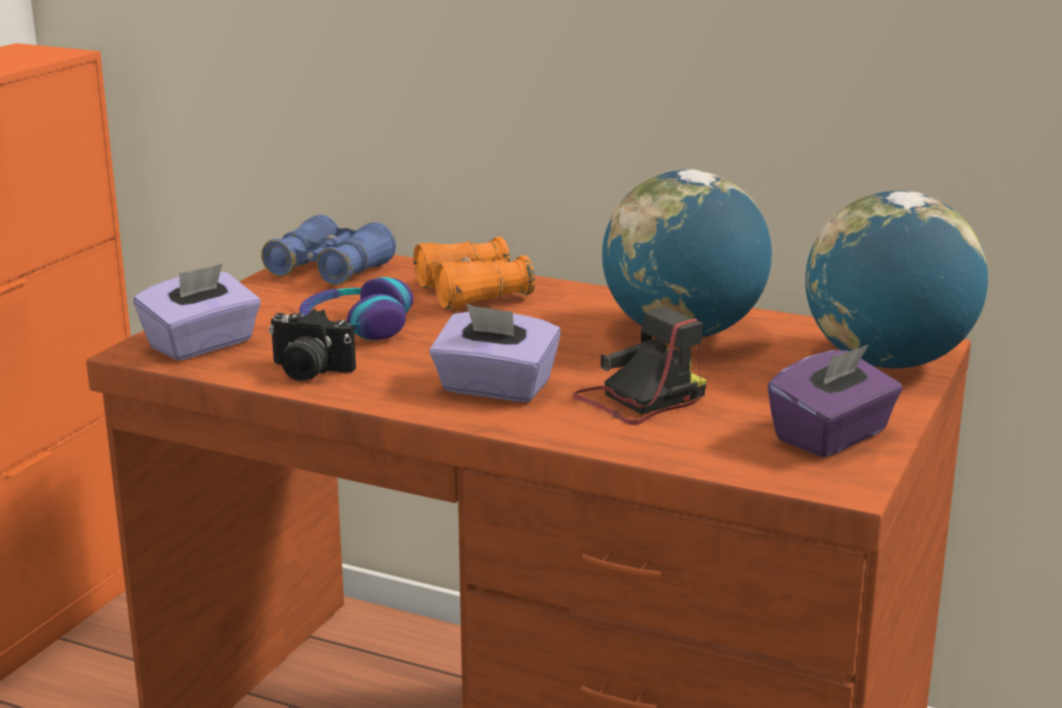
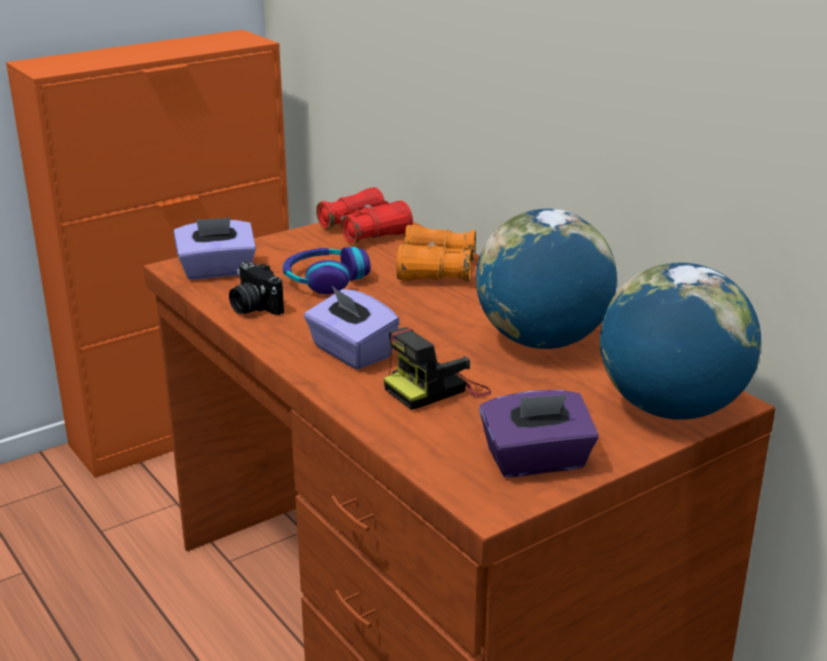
camera: 30 degrees right, 5 degrees up
(329, 271) = (364, 231): blue binoculars -> red binoculars
(640, 400) = (436, 389): camera -> camera turned 150 degrees clockwise

